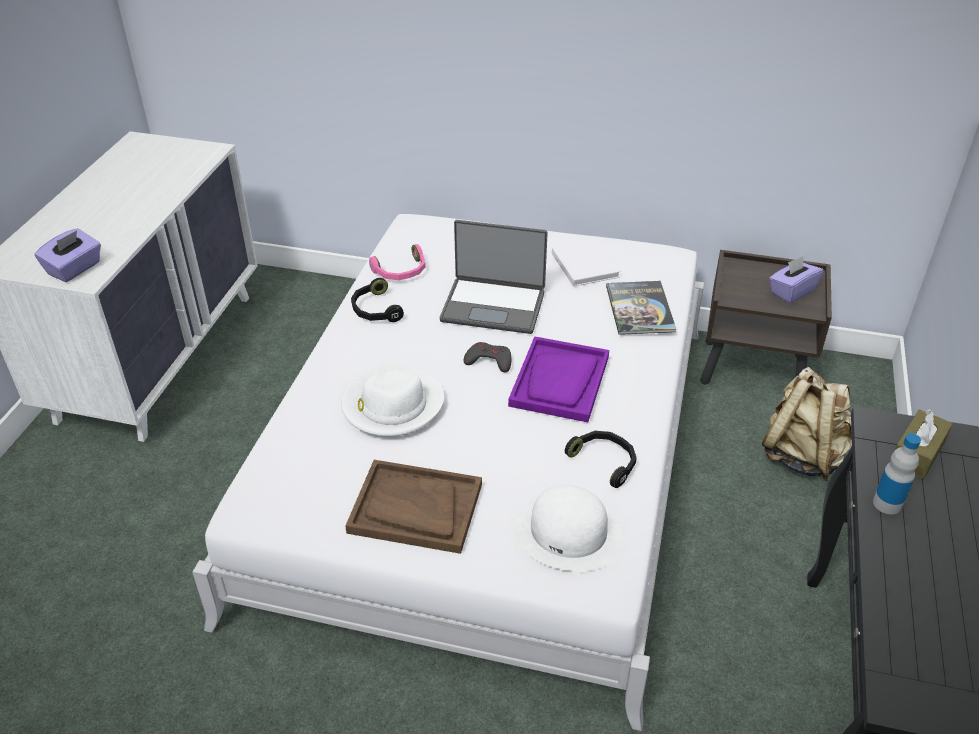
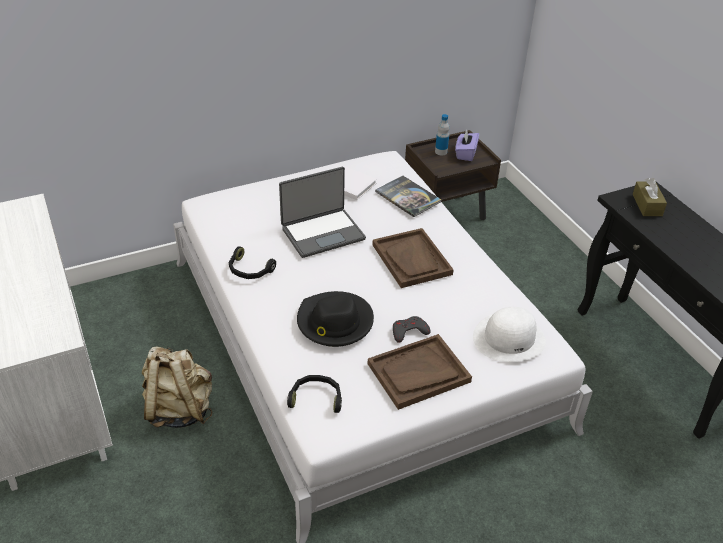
camera: 40 degrees left, 0 degrees up
(75, 269) = (40, 336): purple tissue box -> none
(392, 405) = (334, 322): white hat -> black hat
(401, 272) = (236, 238): pink headphones -> none
(489, 360) = (359, 267): grey game controller -> grey game controller (409, 331)
(560, 381) = (412, 259): purple tray -> brown tray
(605, 461) = (483, 291): black headphones -> black headphones (316, 398)
(803, 455) = (515, 249): beige backpack -> beige backpack (179, 409)
(887, 503) = (662, 235): bottle -> bottle (441, 152)

